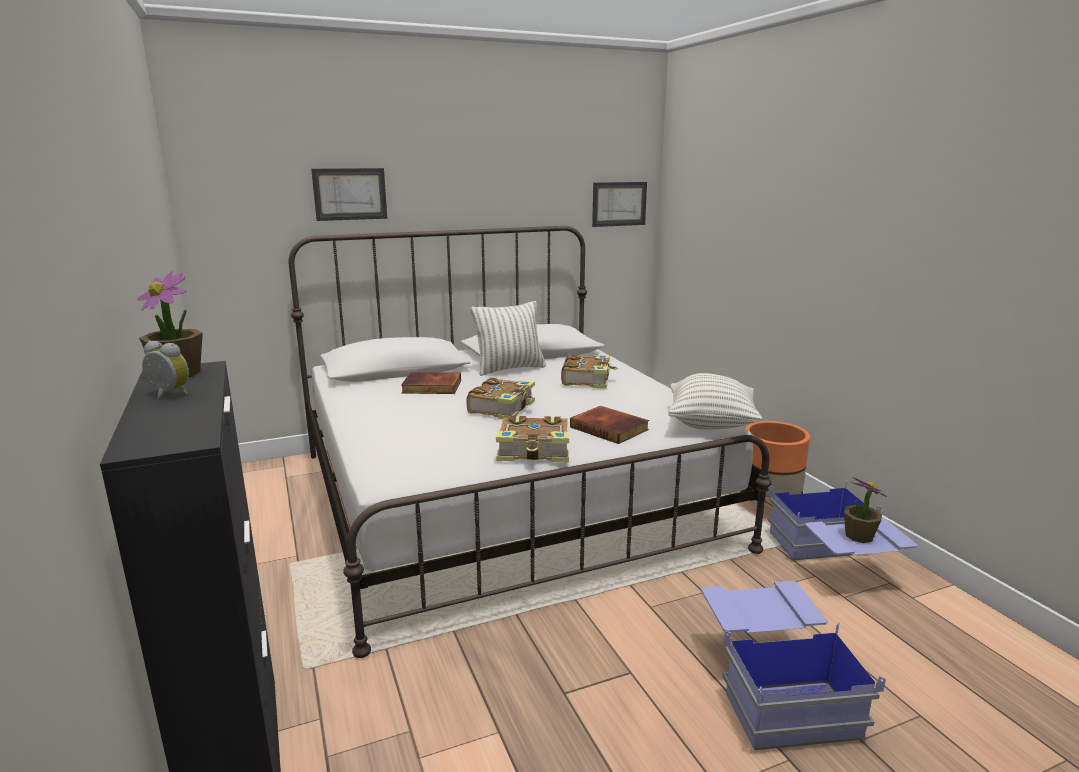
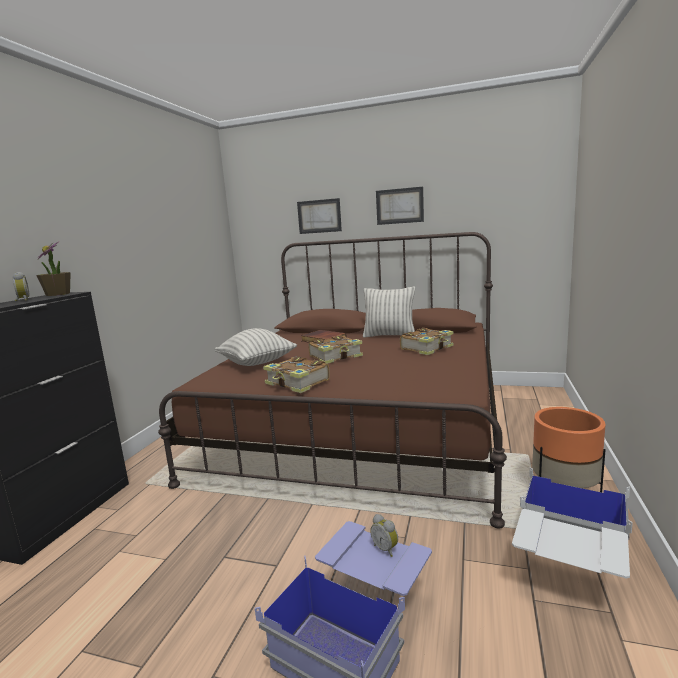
camera: 40 degrees right, 5 degrees down
(504, 497) = (360, 427): white bed -> brown bed
(610, 428) = (375, 380): book -> none
(619, 204) = (529, 212): picture -> picture (399, 206)
(710, 424) = (458, 391): pillow -> pillow (257, 364)
(760, 597) = (386, 549): none -> alarm clock
(832, 560) = (569, 564): blue storage box -> white storage box
(858, 536) = (570, 541): potted plant -> none

